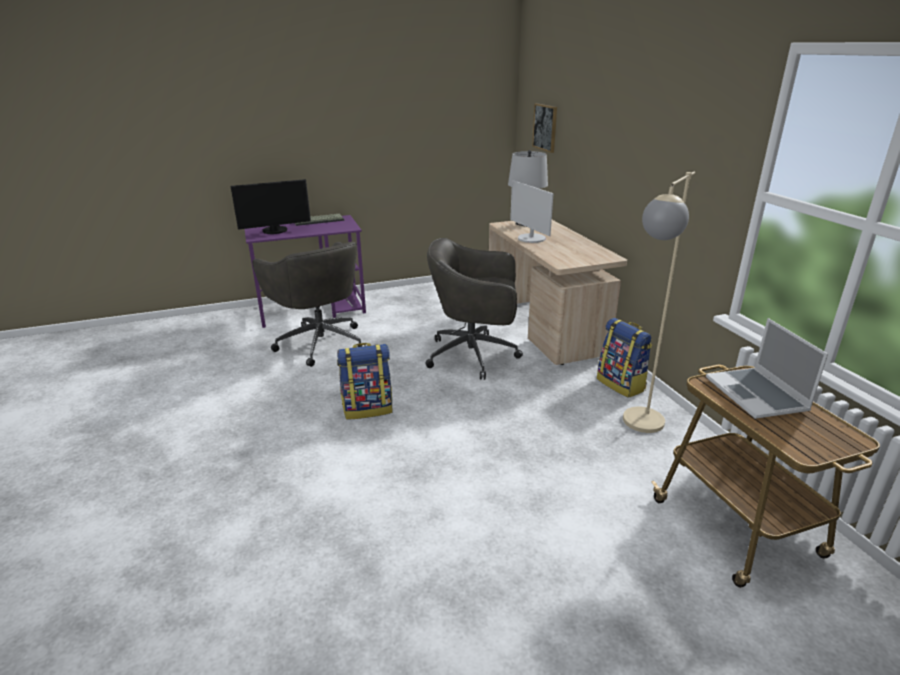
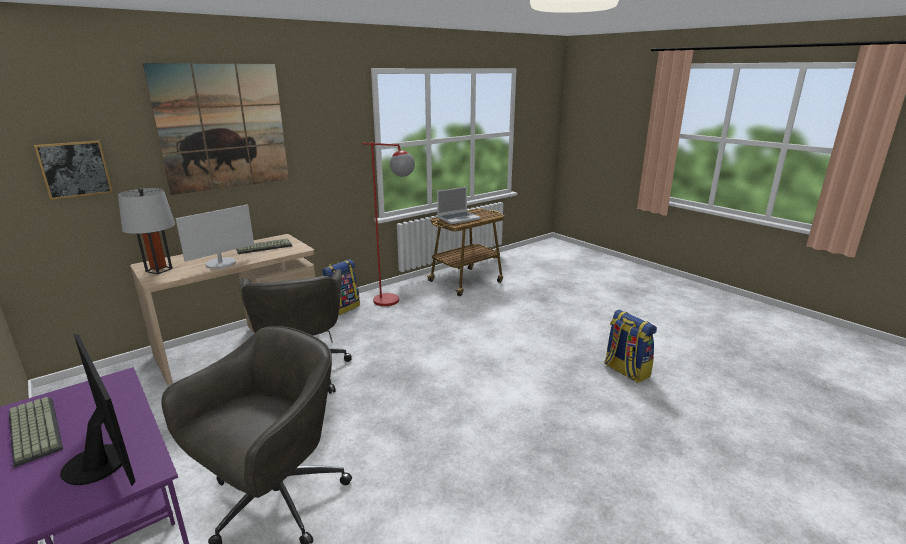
camera: 110 degrees left, 5 degrees down
(368, 408) = (421, 408): backpack -> backpack (625, 371)
(576, 251) = (264, 247): none -> keyboard
(614, 112) = (223, 127): none -> picture
(638, 428) = (395, 301): beige floor lamp -> red floor lamp

